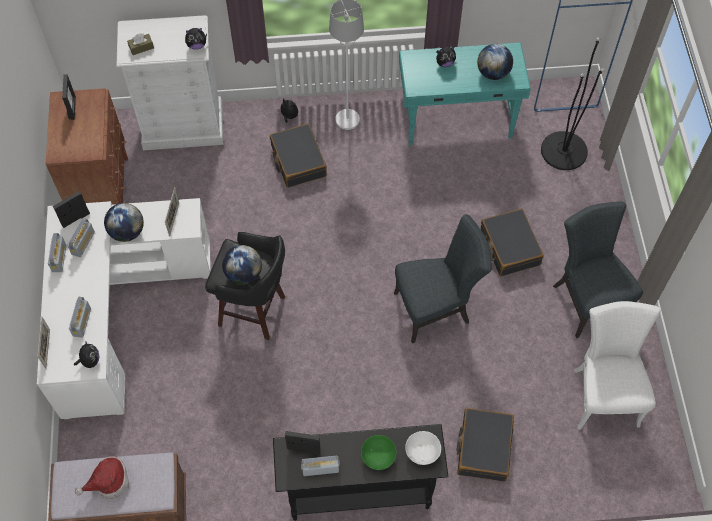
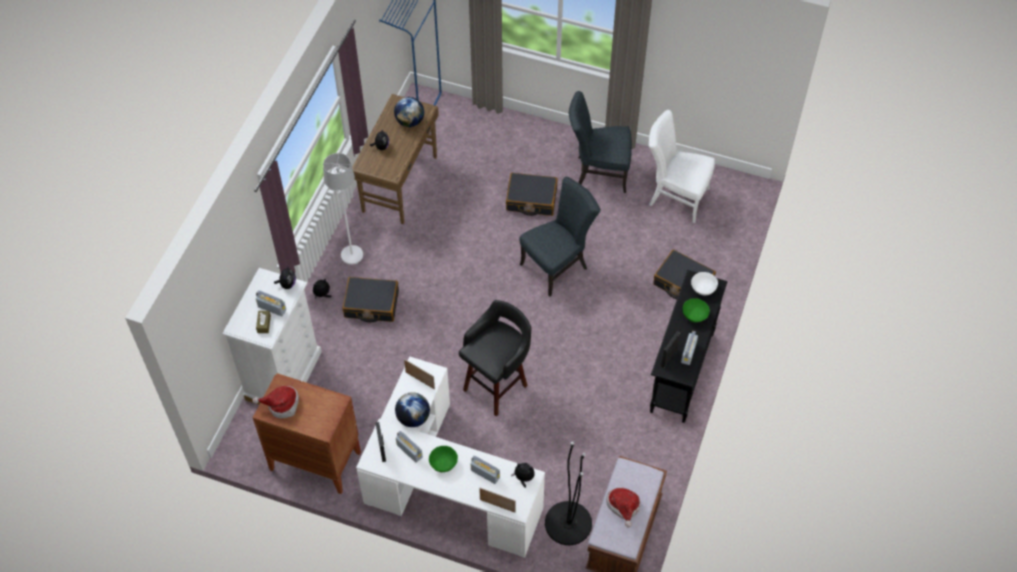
camera: 65 degrees left, 5 degrees down
(59, 258) = (414, 473): radio -> radio (272, 308)
(72, 108) = (281, 405): picture frame -> hat
(80, 279) = (443, 463): none -> green bowl
(243, 274) = (500, 348): globe -> none
(436, 308) = (558, 265): grey chair -> grey chair turned 45 degrees clockwise
(457, 121) = (400, 183): turquoise console table -> brown console table
(564, 151) = (467, 130): black floor lamp -> black floor lamp (568, 523)

